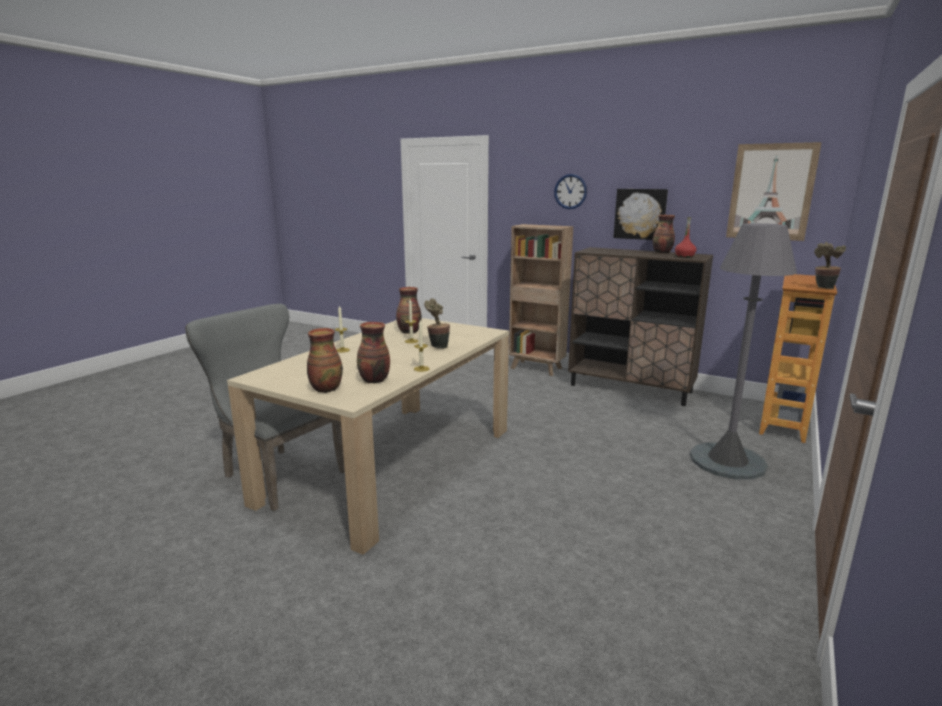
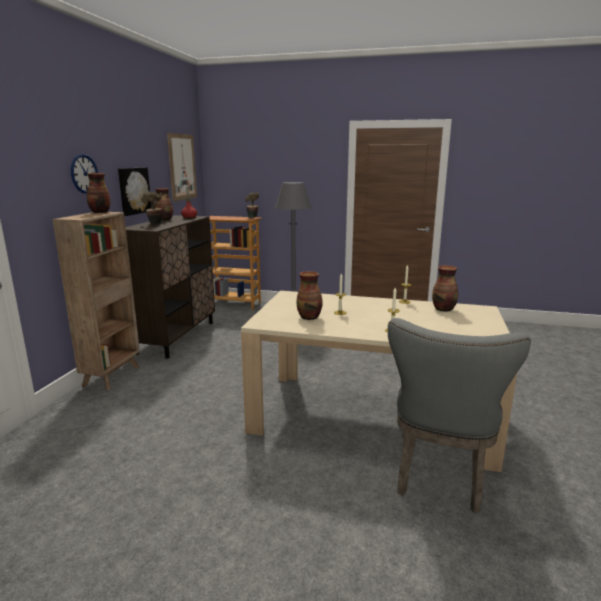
camera: 105 degrees left, 0 degrees up
(326, 389) = (478, 318): vase -> vase (99, 212)
(437, 346) = (347, 303): potted plant -> potted plant (154, 224)

